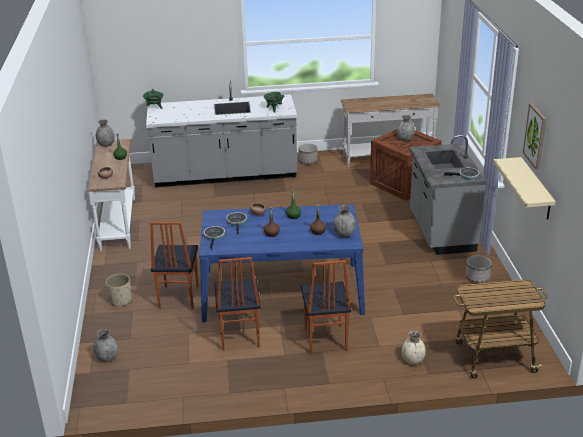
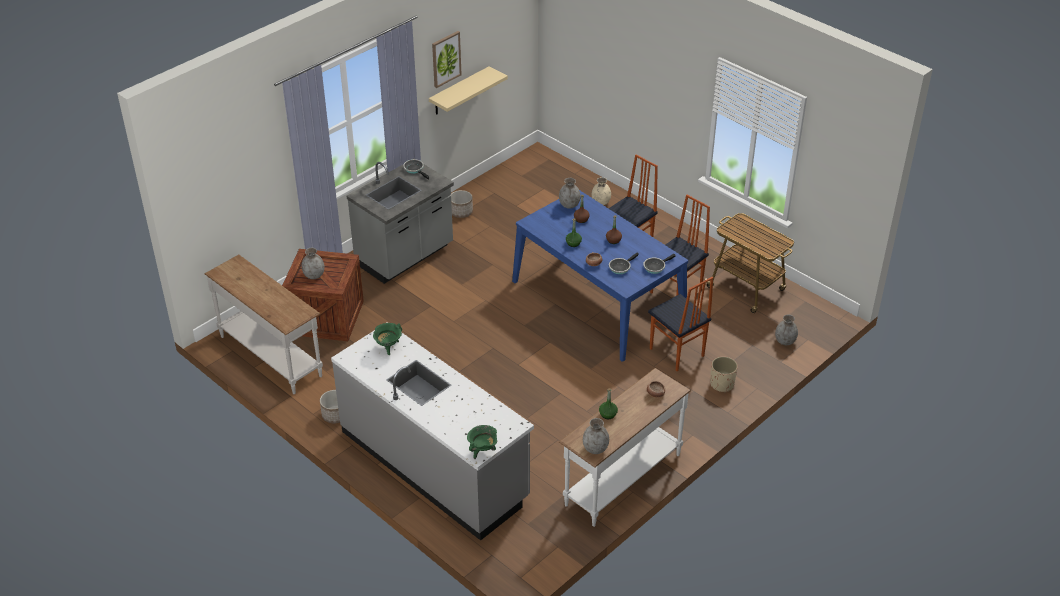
camera: 130 degrees left, 10 degrees up
(178, 297) = (676, 353): chair -> chair turned 90 degrees clockwise
(493, 357) = (556, 173): cart -> cart (747, 289)

